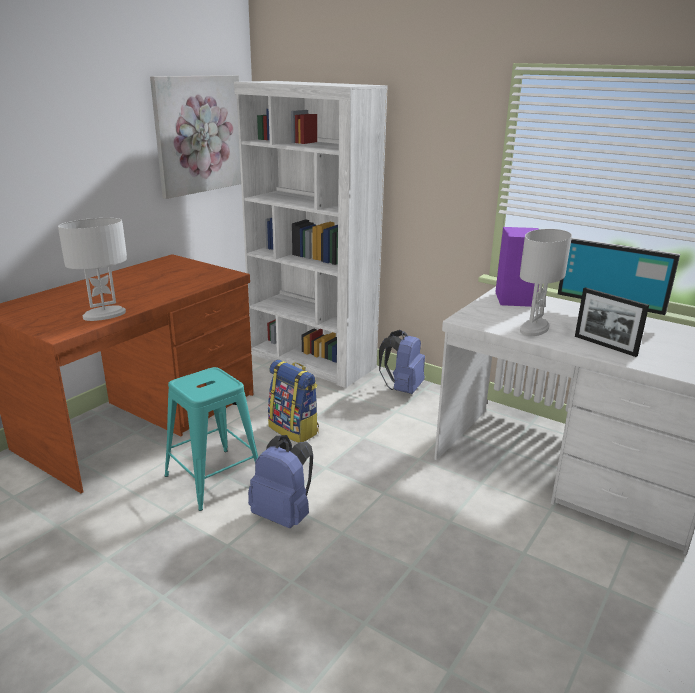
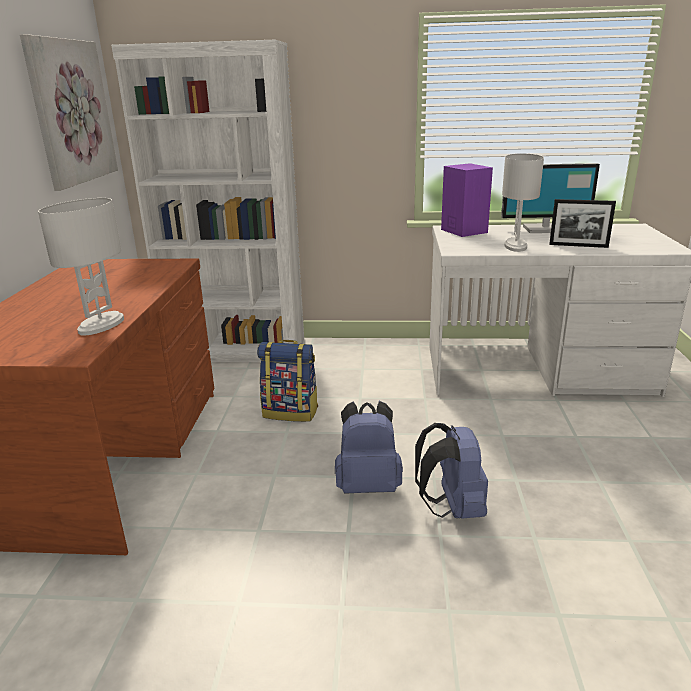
camera: 30 degrees left, 0 degrees up
(214, 478) = (262, 481): turquoise stool -> none
(402, 389) = (347, 349): blue backpack -> blue backpack (452, 508)

